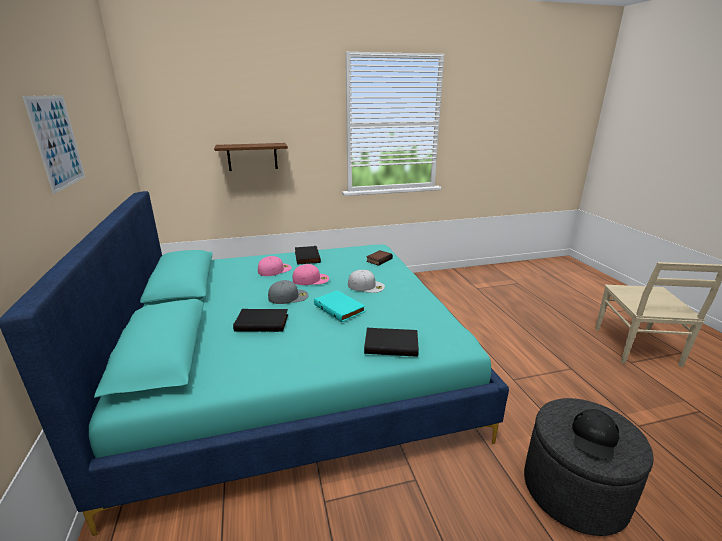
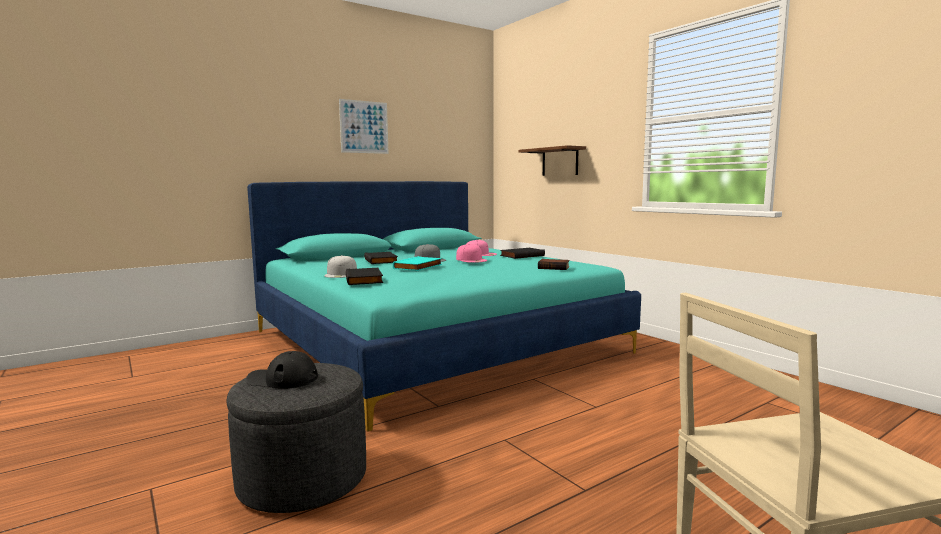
camera: 70 degrees right, 15 degrees down
(366, 286) = (479, 270): white cap -> white cap (341, 274)

